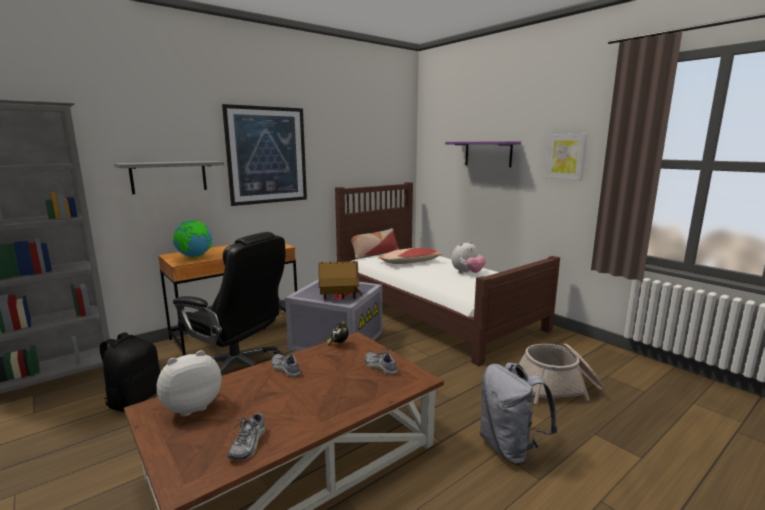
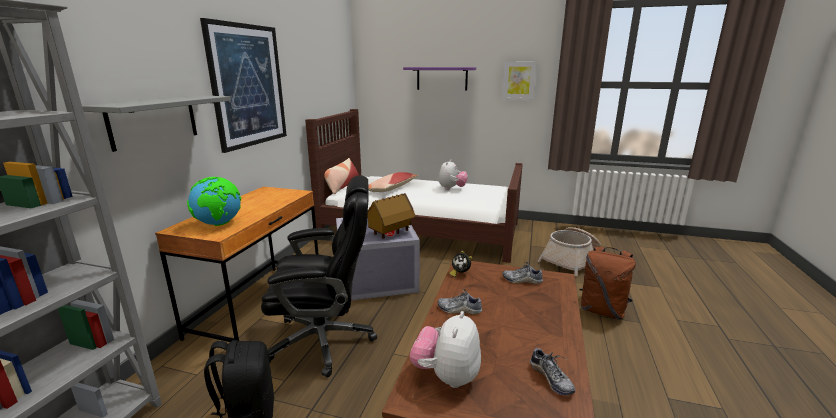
camera: 35 degrees left, 5 degrees up
(510, 448) = (602, 310): grey backpack -> brown backpack

